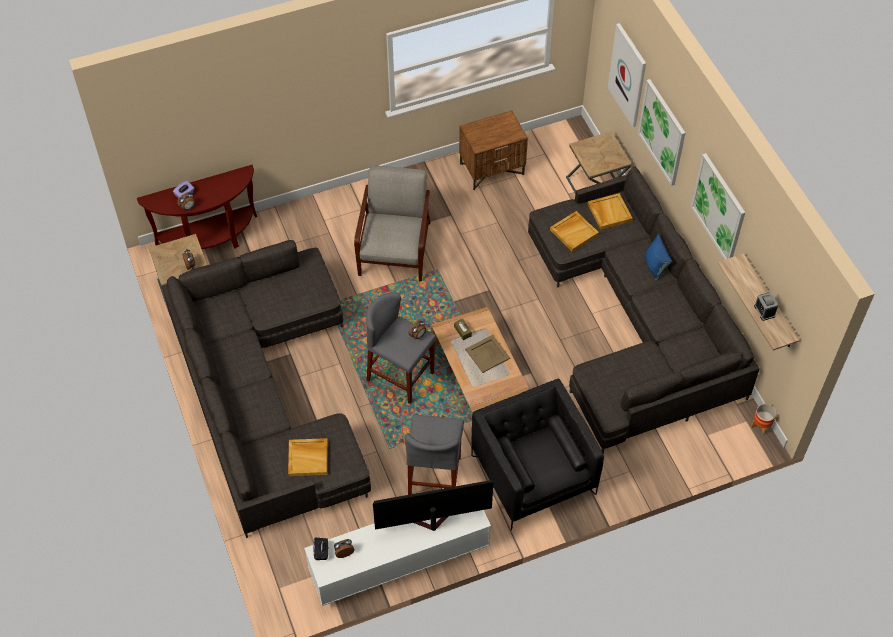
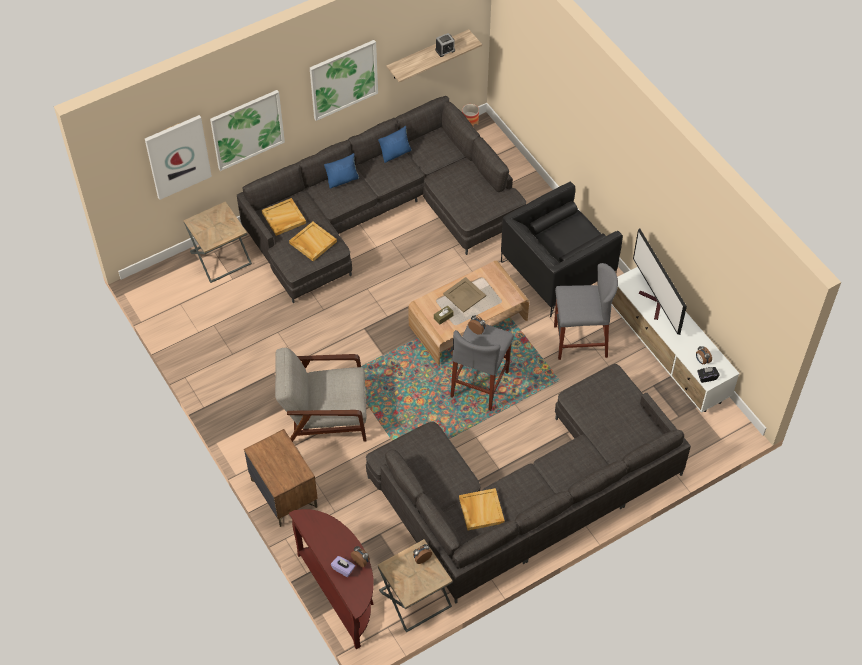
camera: 100 degrees left, 0 degrees up
(308, 458) = (614, 410): beige tray -> beige tray (481, 510)
(492, 169) = (206, 346): brown nightstand -> brown nightstand (283, 493)
(689, 317) = (395, 153): none -> blue pillow

